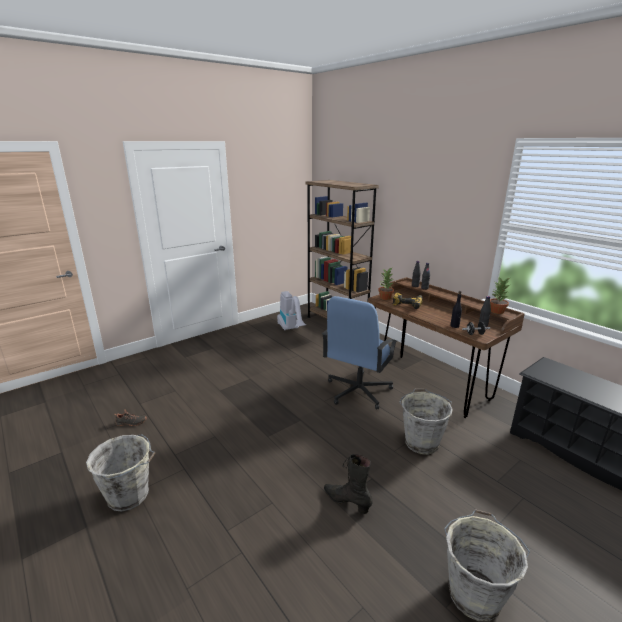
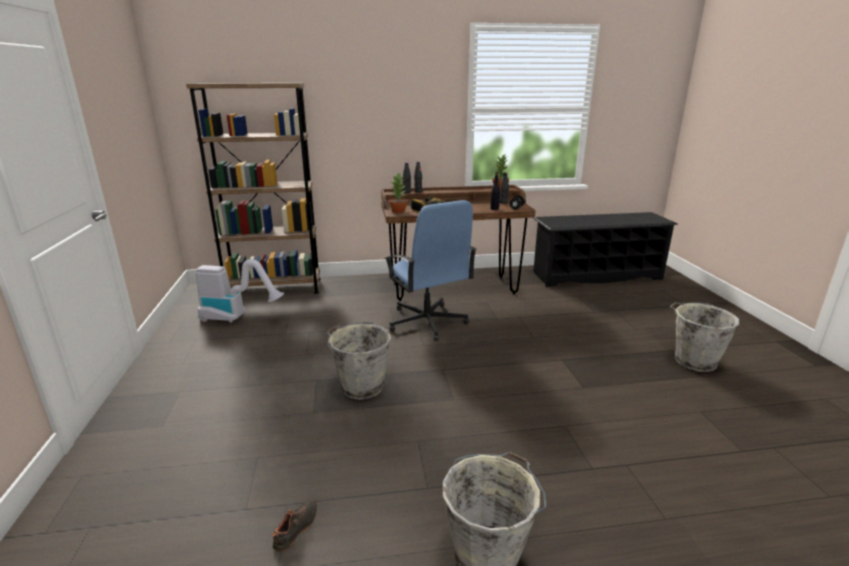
camera: 60 degrees left, 0 degrees up
(347, 502) = (585, 381): black boot -> none
(421, 442) = (530, 321): grey bucket -> grey bucket (361, 387)

